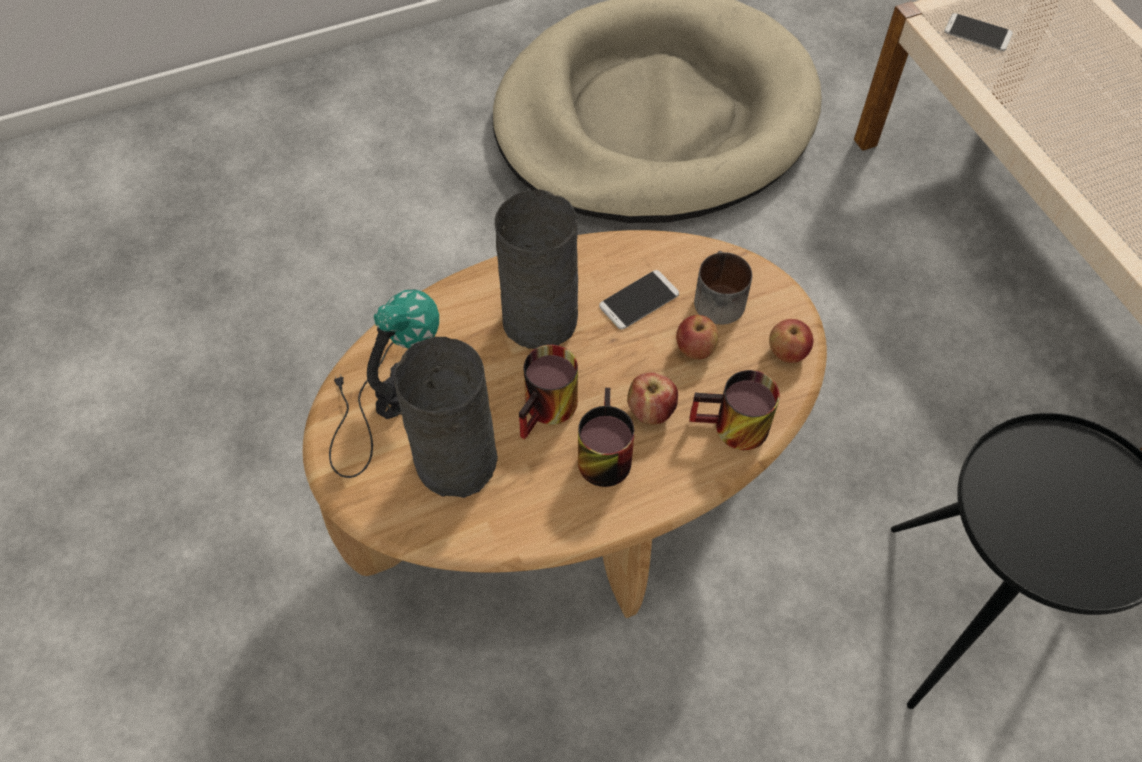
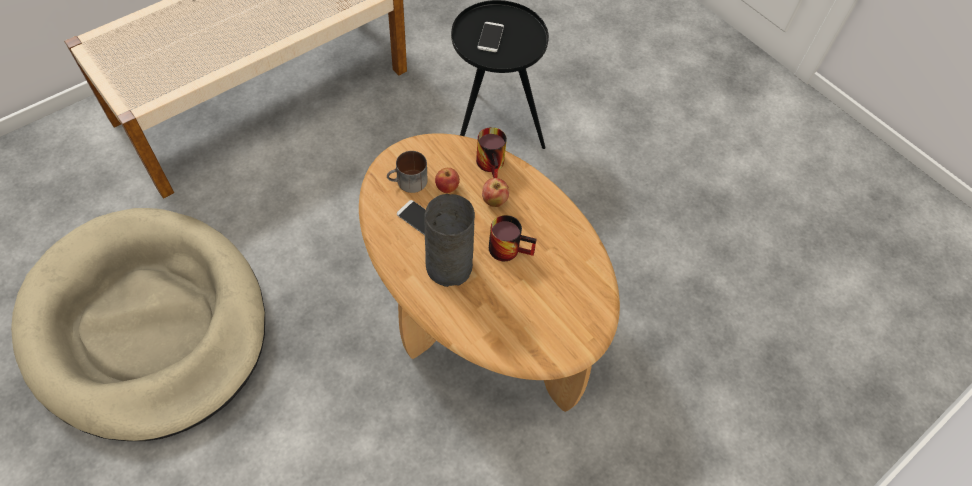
camera: 110 degrees left, 0 degrees up
(389, 396) = (527, 333): table lamp -> none
(457, 459) = (555, 285): grey vase -> none
(599, 453) = (527, 219): mug -> none
(787, 352) = (437, 147): apple -> none
(977, 33) = (150, 81): phone -> phone (490, 37)

